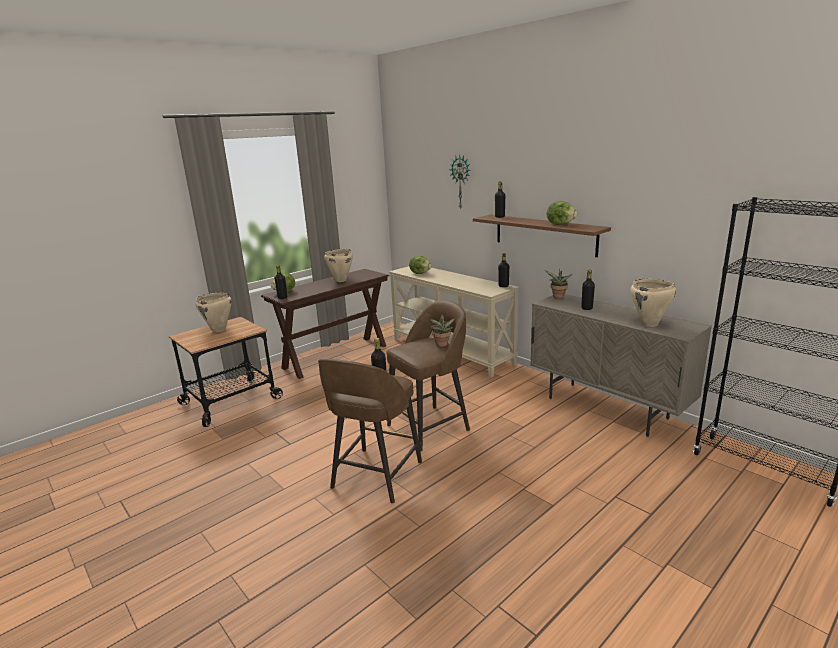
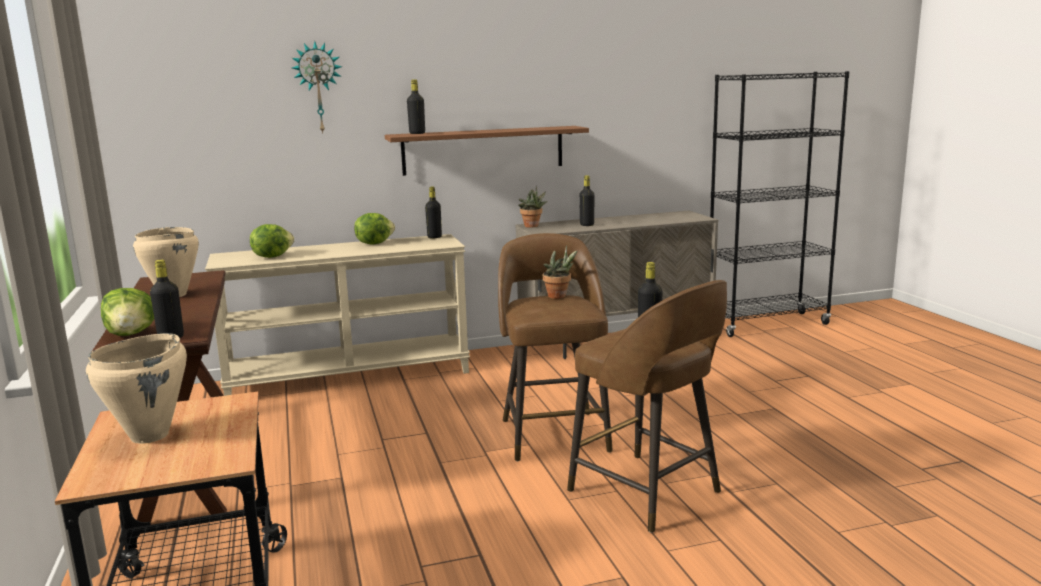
camera: 65 degrees left, 5 degrees down
(560, 224) = (525, 129): lettuce -> lettuce (374, 243)
(649, 324) = (662, 219): beige cooking pot -> none

